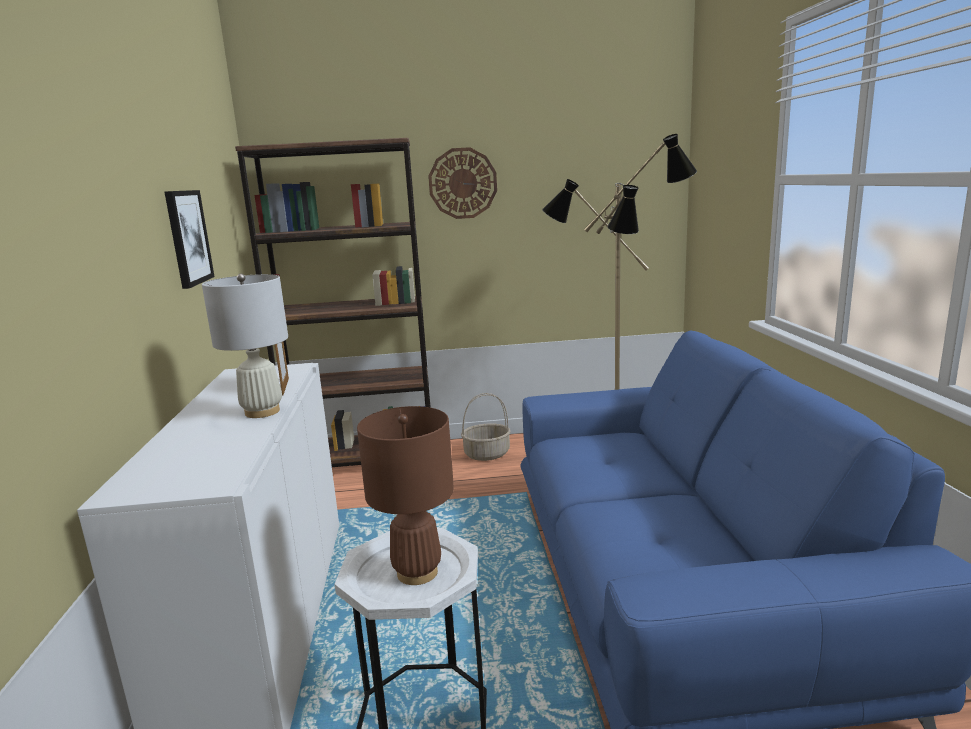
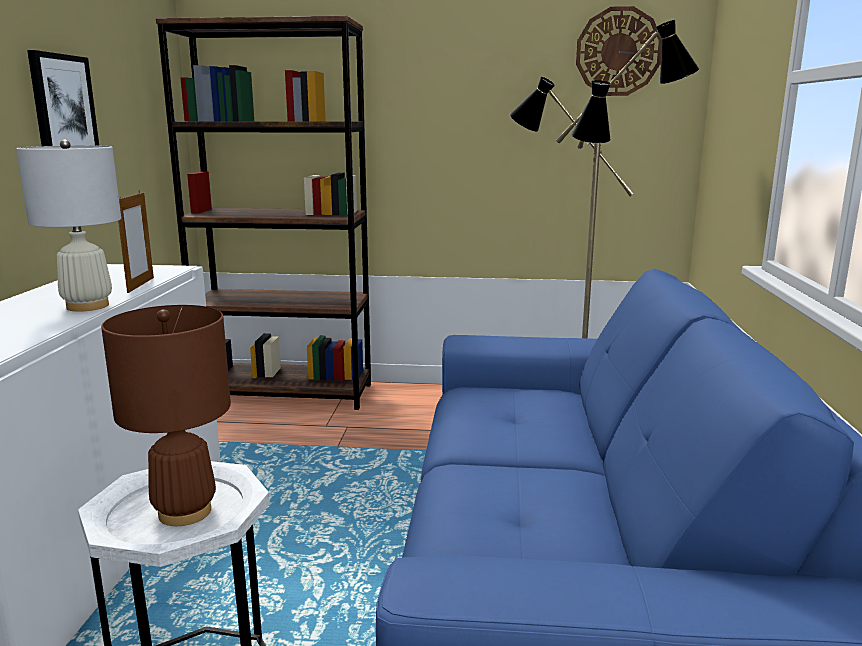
camera: 10 degrees right, 0 degrees up
(462, 183) = (423, 79): wall clock -> wall clock (618, 52)
(487, 454) = (425, 403): basket -> none

